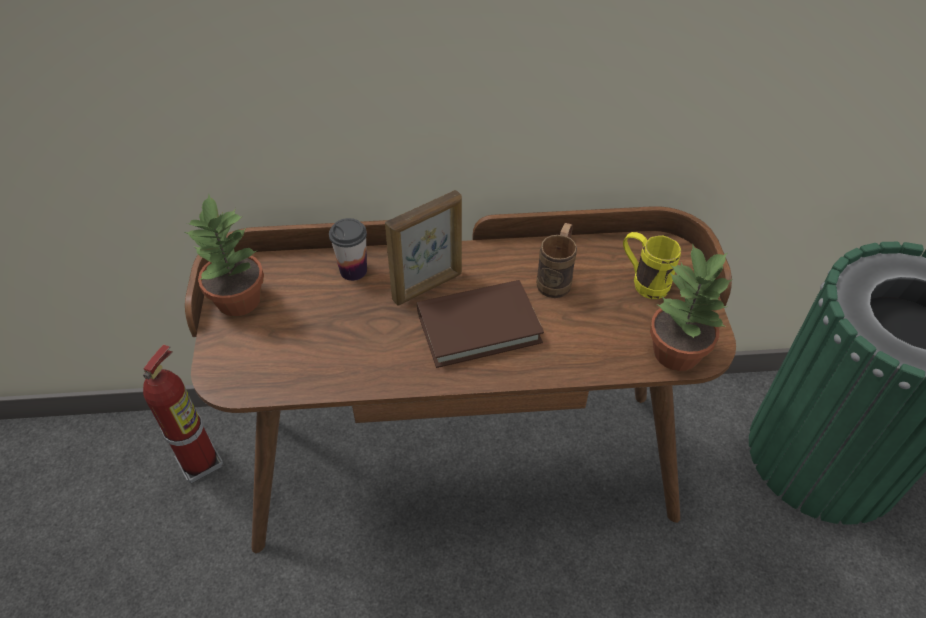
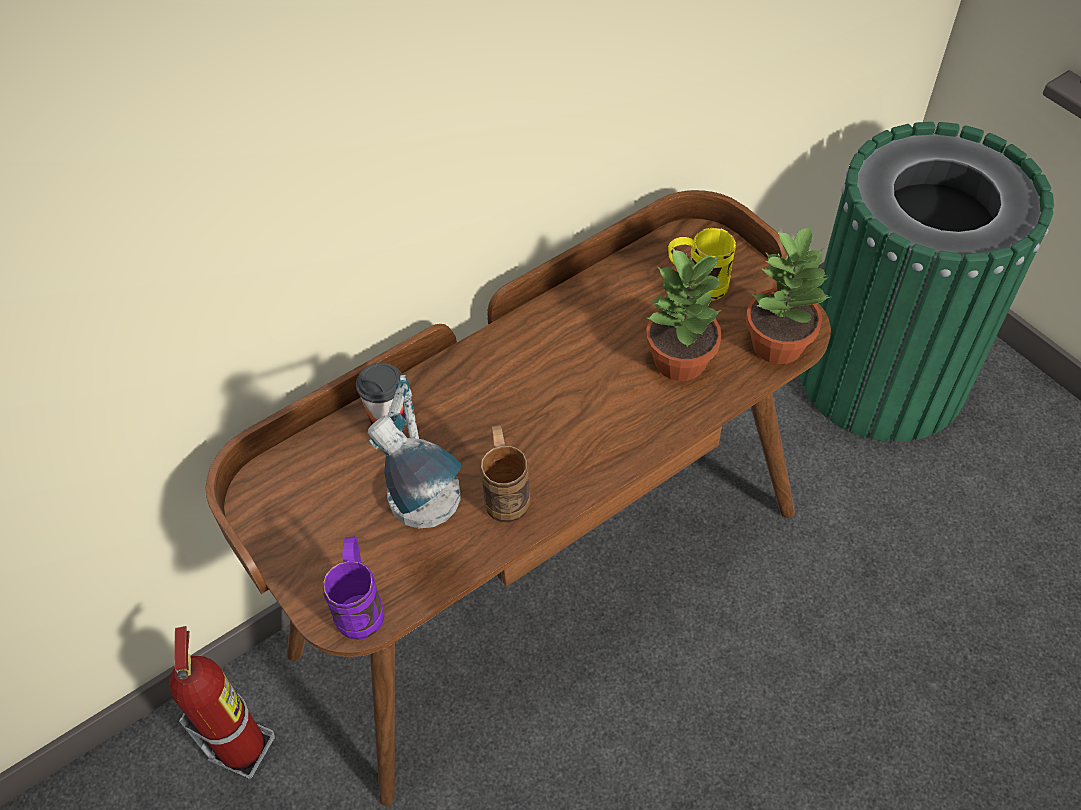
camera: 30 degrees left, 5 degrees up
(238, 301) = (285, 525): potted plant -> potted plant (681, 362)
(239, 375) = (361, 605): none -> purple mug
(325, 348) = (431, 524): none -> table lamp
(428, 287) = (486, 399): picture frame -> none
(478, 327) = (572, 416): brown book -> none
(556, 279) = (611, 324): brown mug -> brown mug (505, 492)

